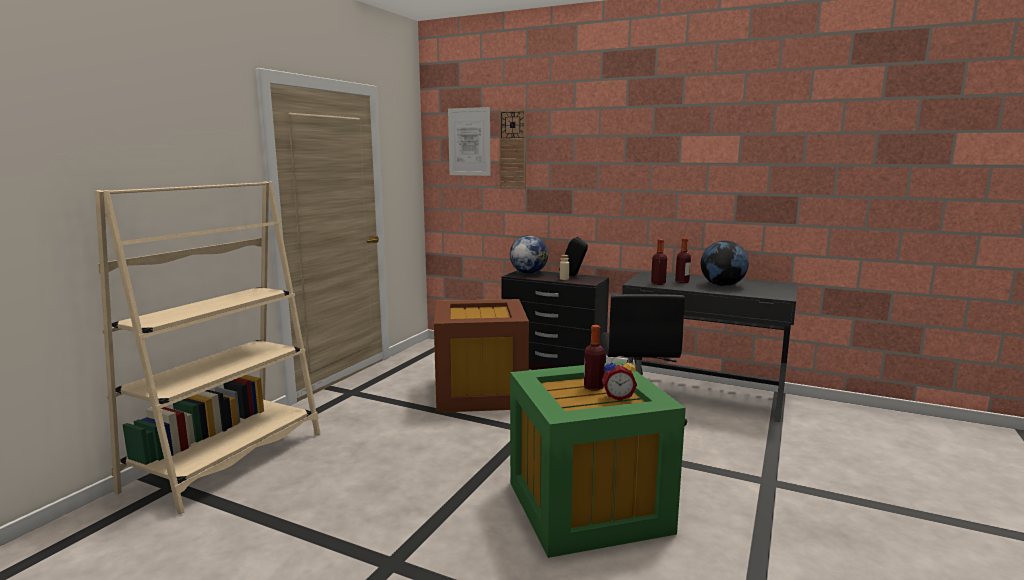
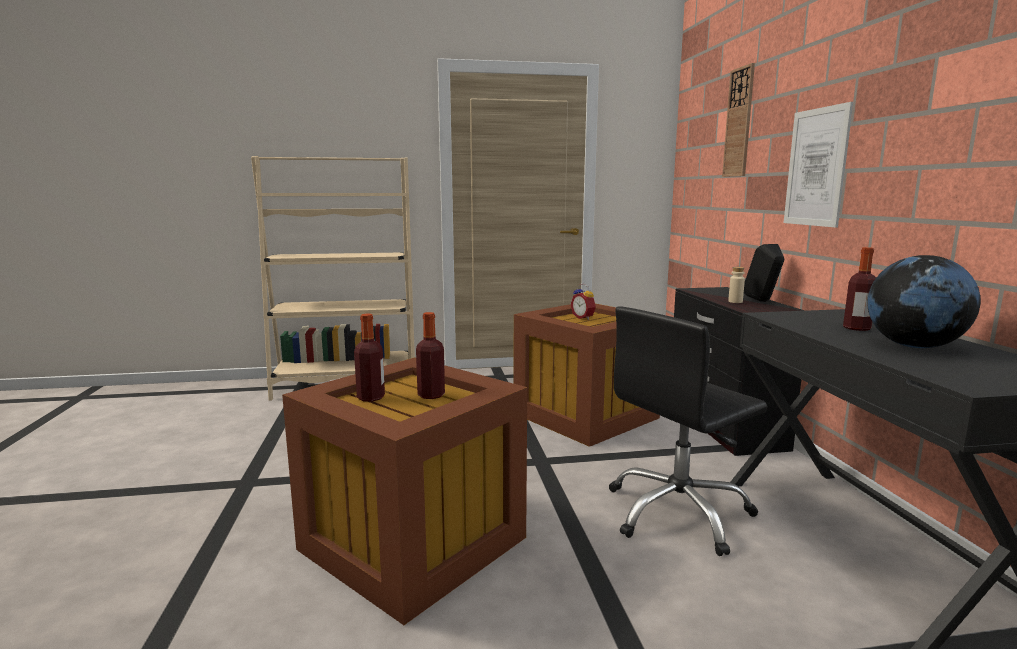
camera: 55 degrees right, 0 degrees up
(469, 142) = (706, 119): picture -> picture (816, 167)
(528, 273) = (718, 291): globe -> none
(590, 507) = (412, 545): green storage box -> brown storage box
(618, 397) = (413, 410): alarm clock -> alarm clock (584, 318)
(658, 283) = (803, 321): bottle -> bottle (371, 397)

